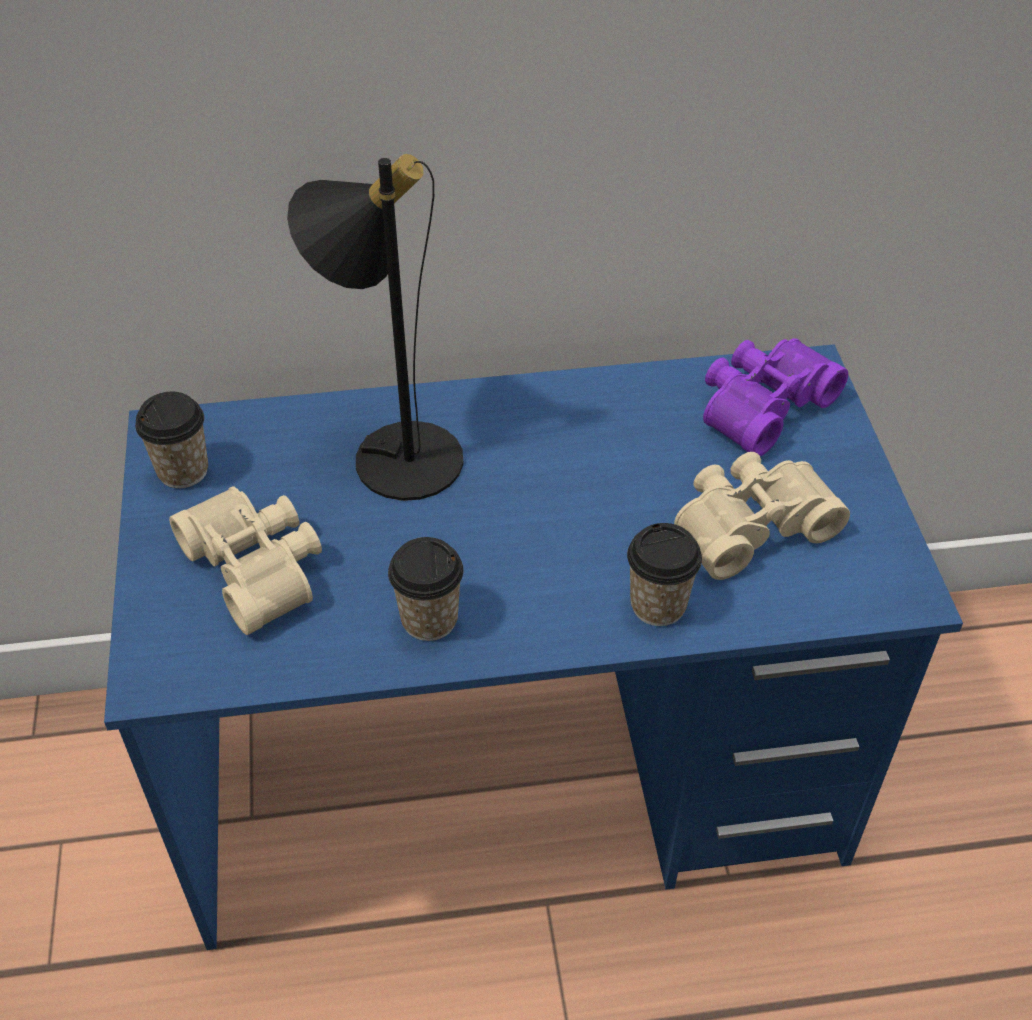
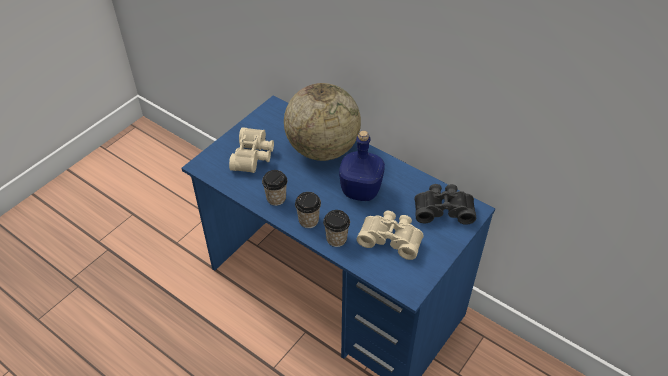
camera: 45 degrees right, 0 degrees up
(183, 471) = (266, 119): cup -> cup (308, 221)
(393, 450) = (322, 149): black table lamp -> globe
(578, 476) = (361, 191): none -> blue bottle
(761, 405) = (443, 209): purple binoculars -> black binoculars

